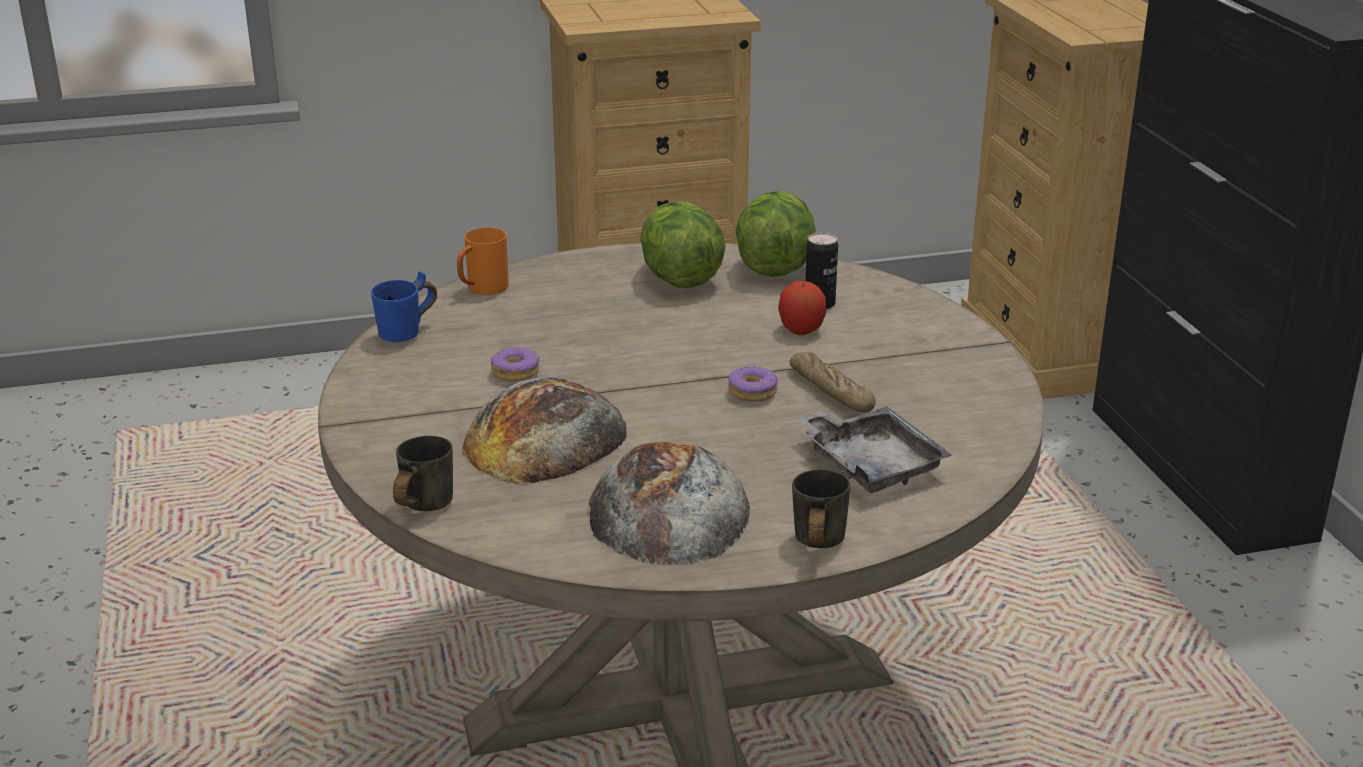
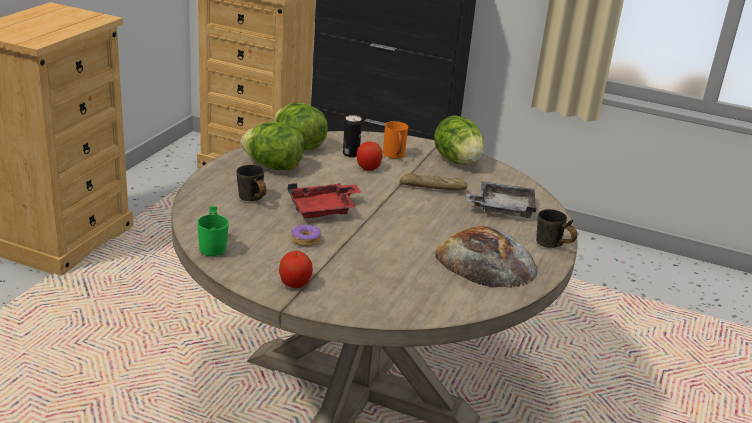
camera: 55 degrees left, 0 degrees up
(395, 409) = (295, 284): none -> apple
(410, 334) = (216, 247): blue mug -> green mug
(418, 507) = (407, 317): grey mug -> grey mug (250, 201)
(482, 290) = (198, 210): orange mug -> orange mug (395, 156)
(545, 437) = (382, 260): bread -> none
(618, 351) = (323, 209): none -> red tray
(753, 392) = (409, 201): donut -> none
(964, 377) = (457, 161): none -> lettuce

